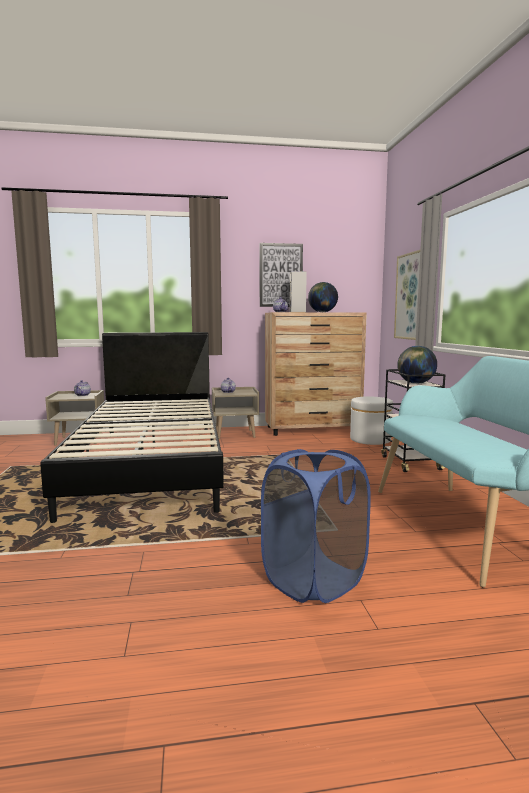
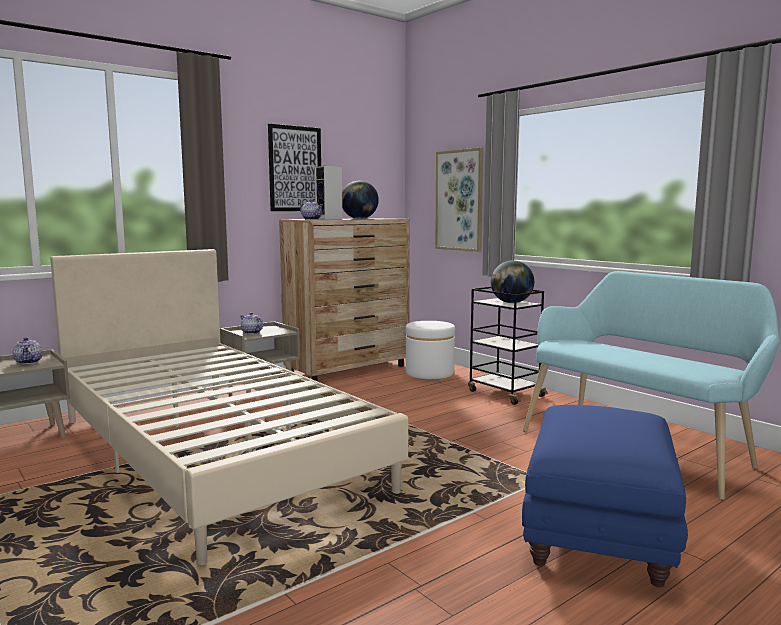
camera: 30 degrees left, 0 degrees up
(151, 464) = (211, 451): black bed -> beige bed
(314, 580) = (599, 536): blue laundry basket -> blue ottoman

